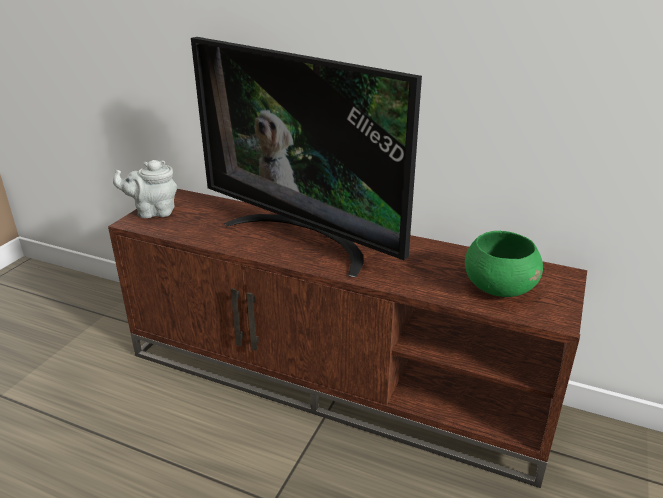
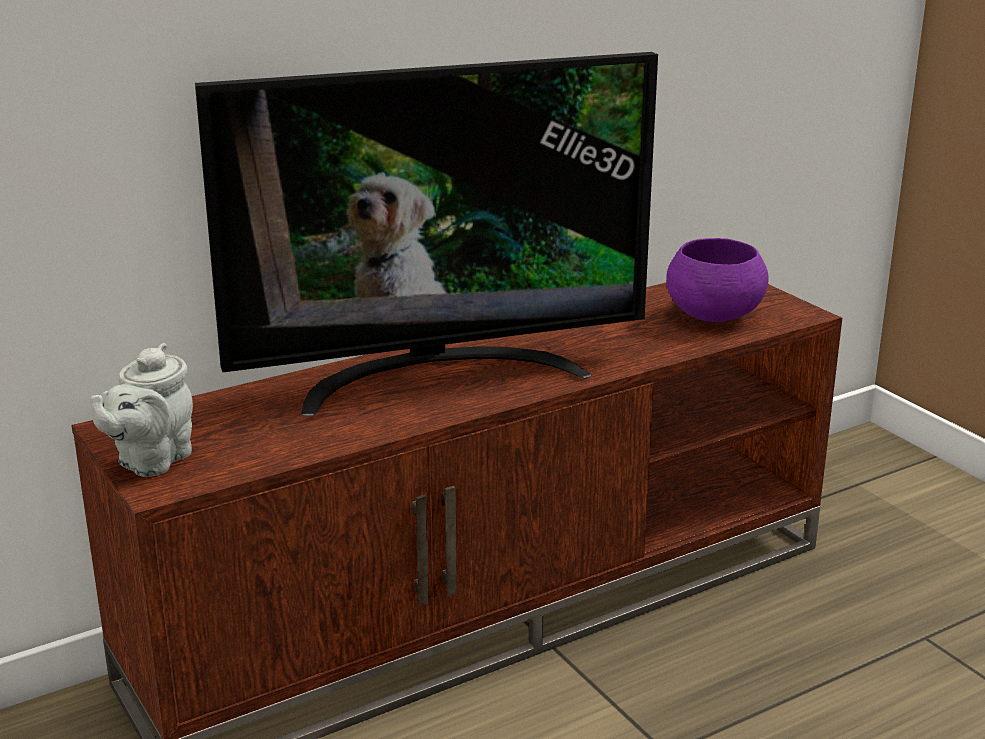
camera: 55 degrees left, 5 degrees down
(498, 288) = (713, 315): green bowl -> purple bowl

